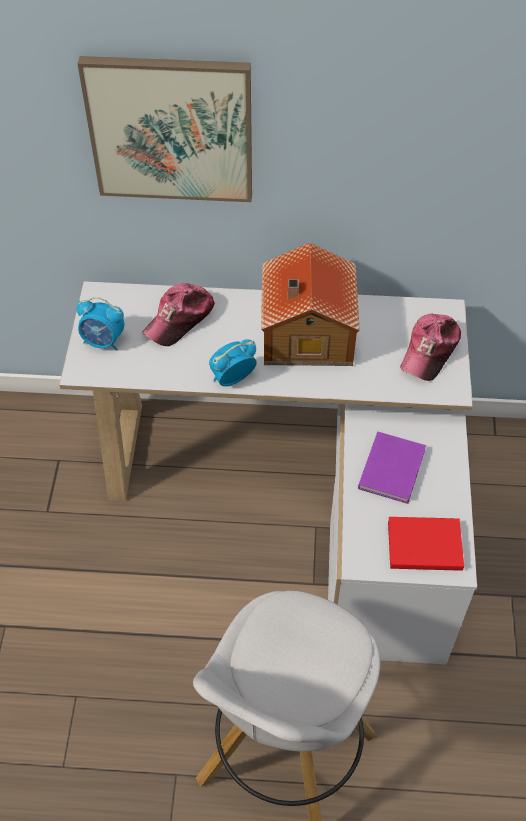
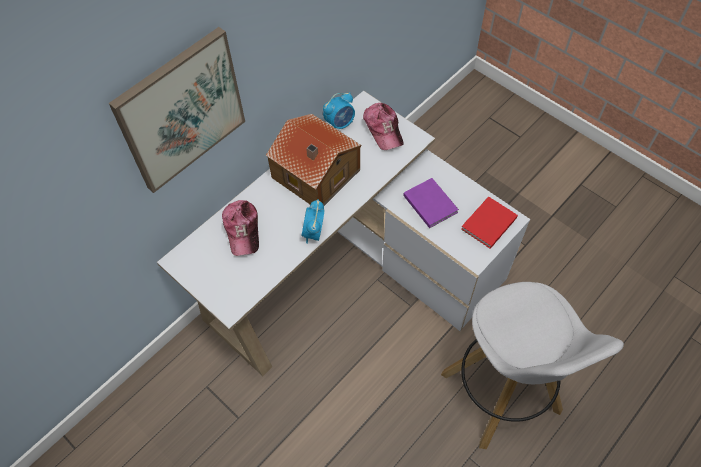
camera: 50 degrees left, 5 degrees up
(103, 341) = (219, 282): alarm clock -> alarm clock (340, 124)

